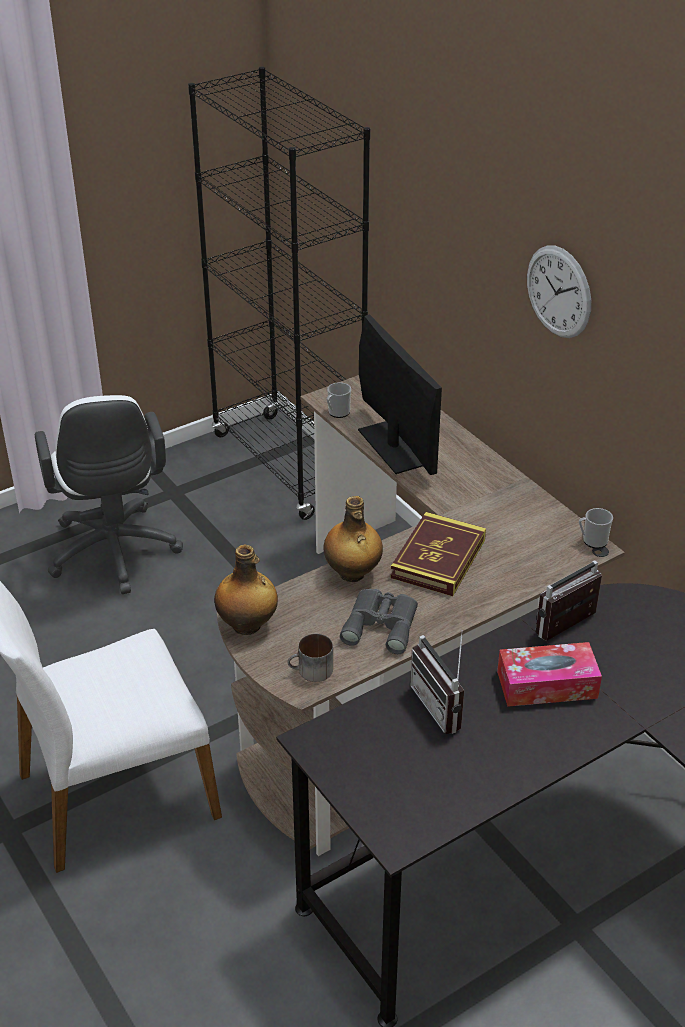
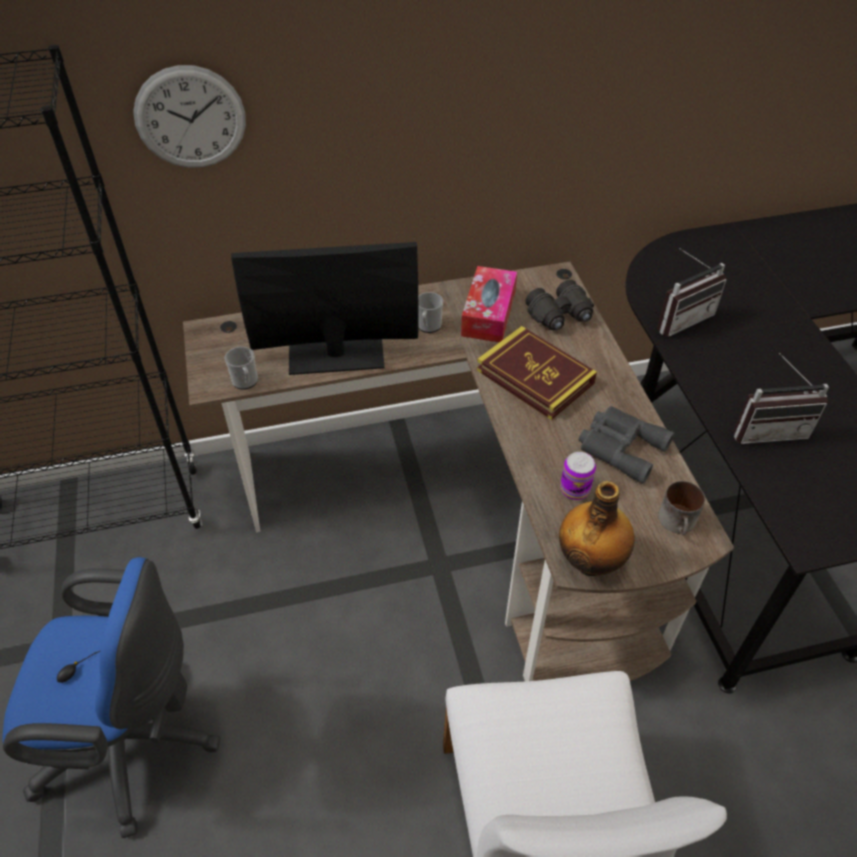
camera: 70 degrees left, 10 degrees up
(114, 555) = (136, 744): white office chair -> blue office chair
(317, 604) = (574, 489): none -> can
(352, 574) = (534, 447): bottle -> none
(532, 559) = (560, 316): none -> black binoculars
(547, 685) = (750, 354): tissue box -> tissue box (488, 313)
(558, 292) = (442, 73): wall clock -> wall clock (190, 118)
(571, 629) = (680, 318): radio -> radio turned 105 degrees counterclockwise
(592, 541) = (550, 273): mug -> mug (428, 327)

